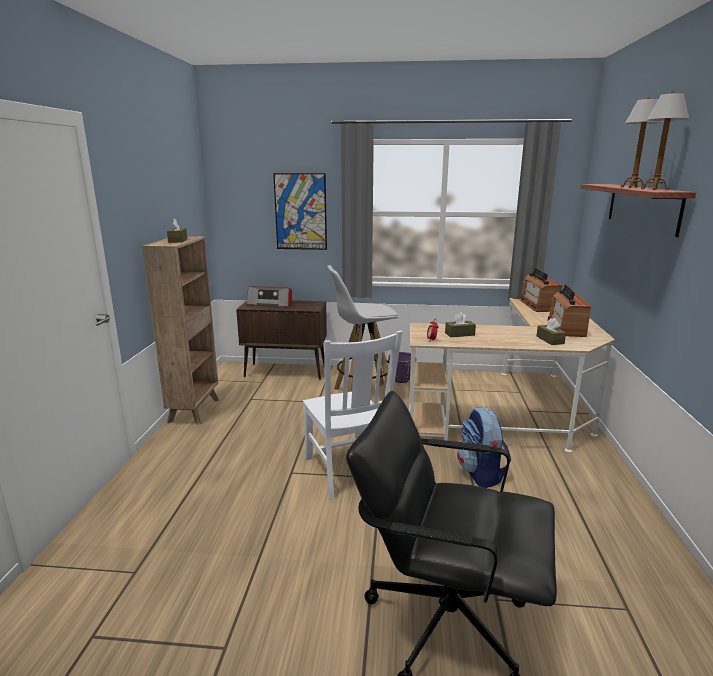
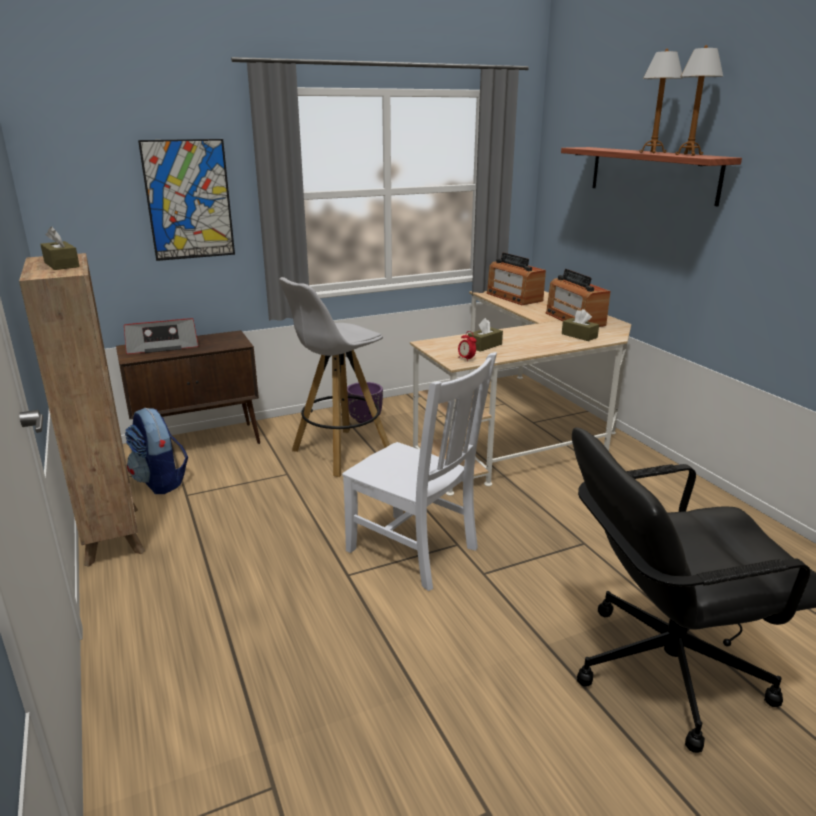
camera: 30 degrees left, 5 degrees up
(481, 474) = (553, 505): backpack -> backpack (160, 482)

